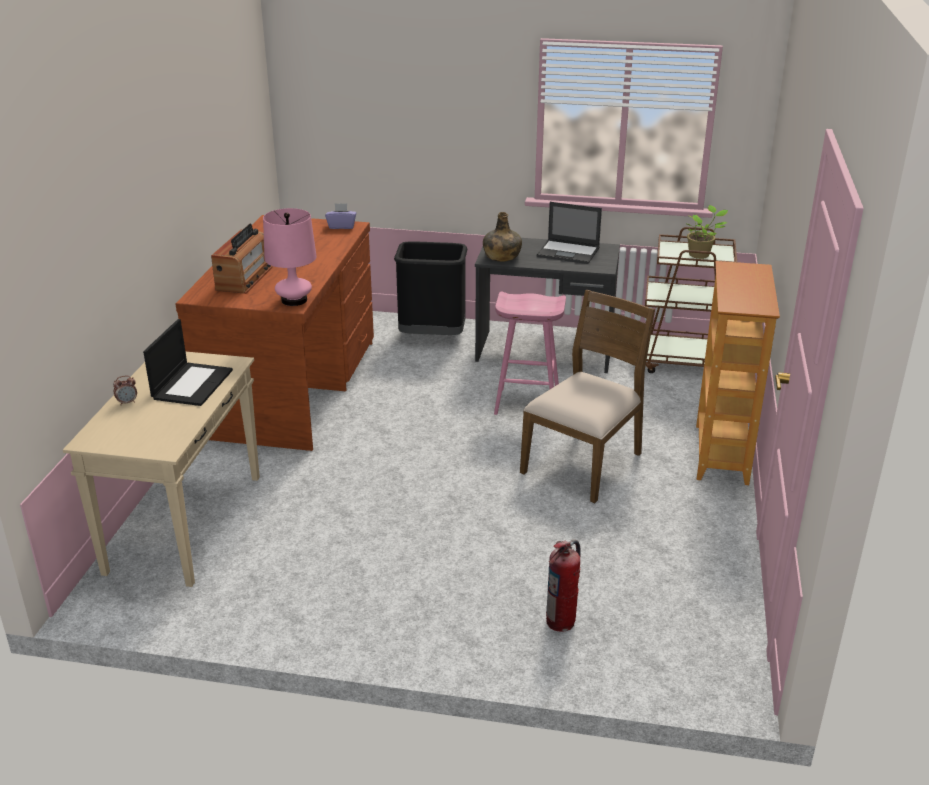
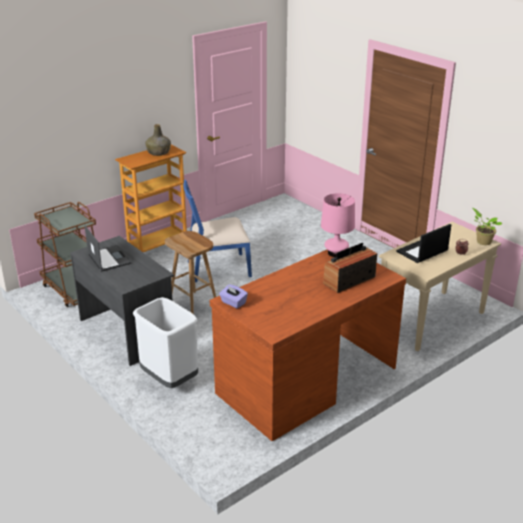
camera: 140 degrees left, 0 degrees up
(432, 336) = (169, 379): black trash can -> white trash can
(501, 256) = (150, 272): green bottle -> green bottle (159, 152)
(526, 404) = (194, 305): pink stool -> brown stool
(561, 621) = (312, 229): fire extinguisher -> none
(584, 463) = (218, 268): brown chair -> blue chair
(700, 255) = (65, 218): potted plant -> potted plant (482, 241)

